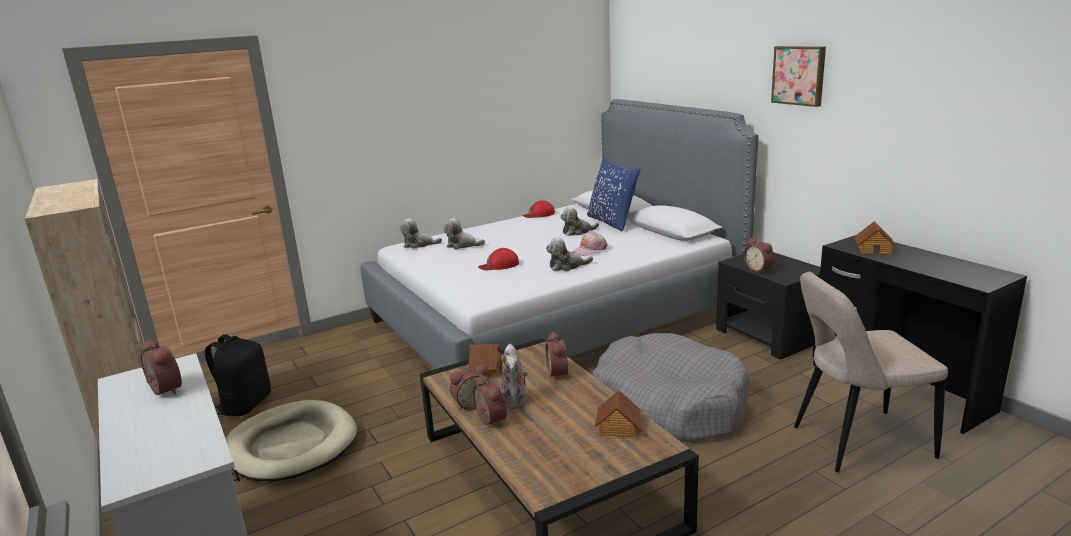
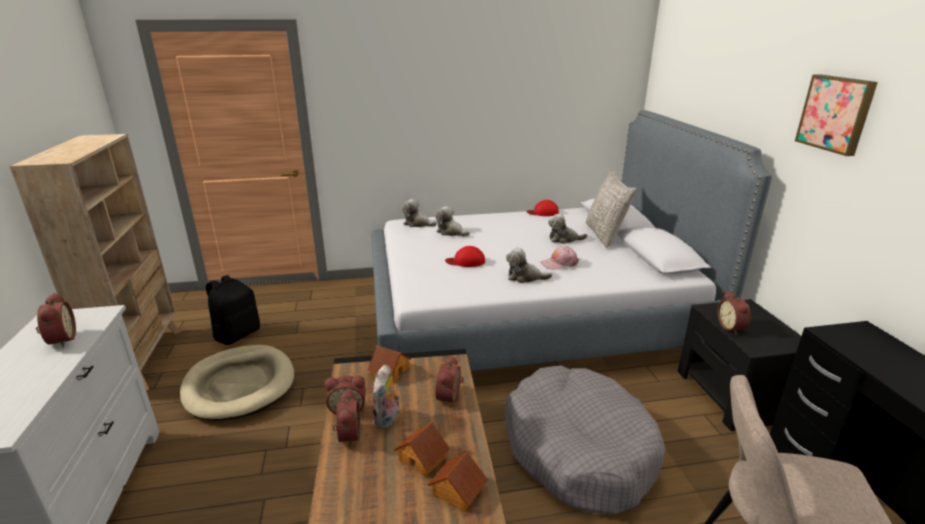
camera: 20 degrees right, 5 degrees up
(612, 222) = (605, 235): blue pillow -> grey pillow
(874, 250) = (871, 351): toy house -> toy house (423, 458)

